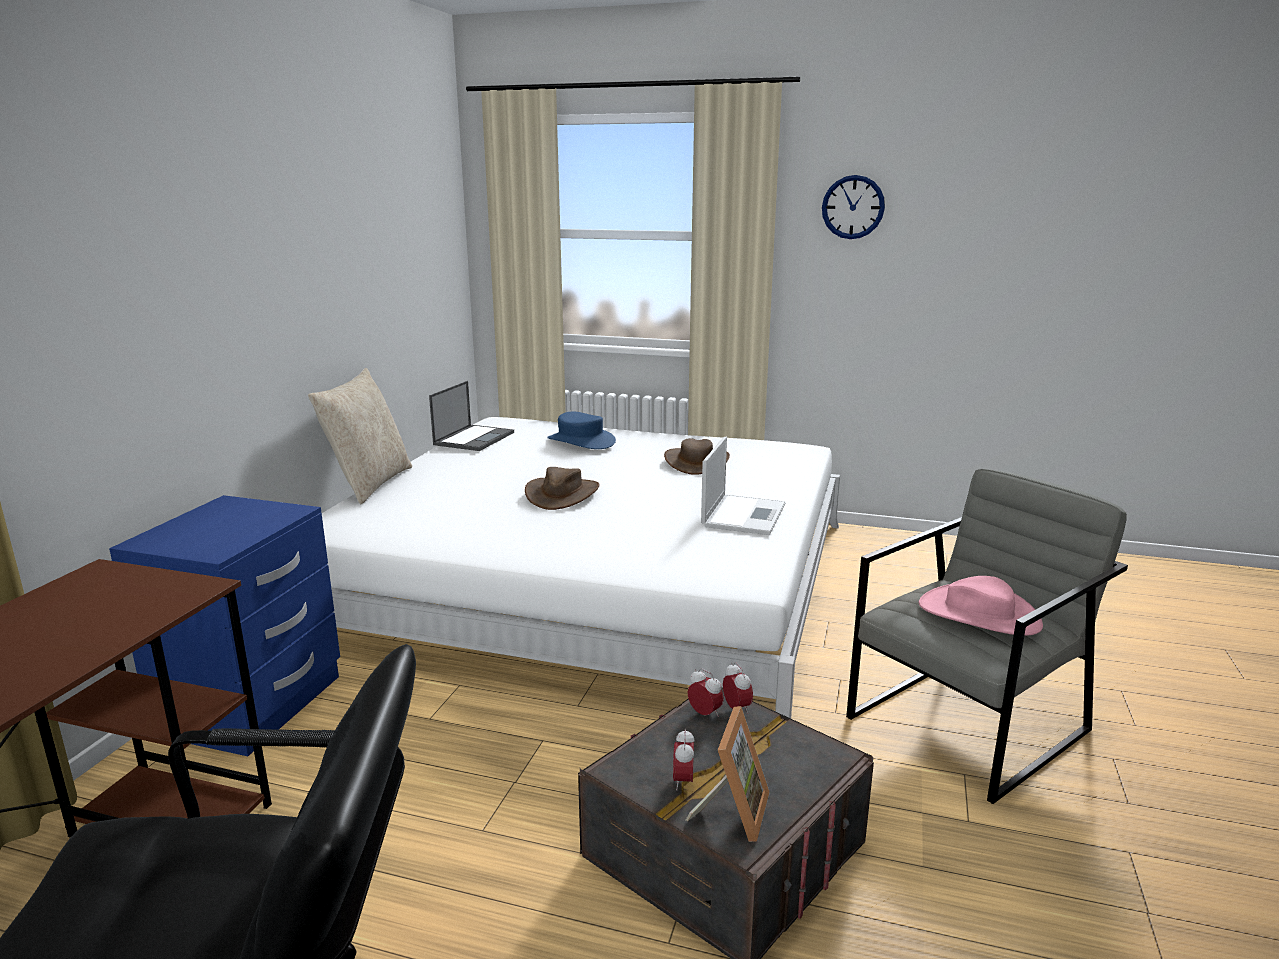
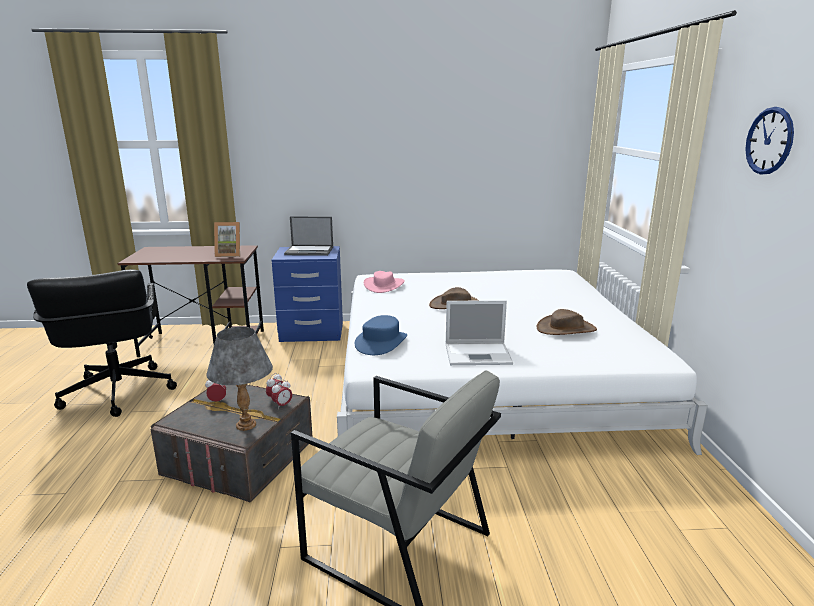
camera: 70 degrees right, 0 degrees up
(369, 484) = (430, 271): beige pillow -> none
(474, 438) = (518, 273): laptop -> laptop (310, 251)
(581, 441) = (554, 294): blue hat -> blue hat (381, 342)
(732, 811) = (195, 415): picture frame -> picture frame (229, 255)
(790, 751) = (246, 425): none -> grey table lamp
(979, 614) = (377, 452): pink hat -> pink hat (384, 285)

